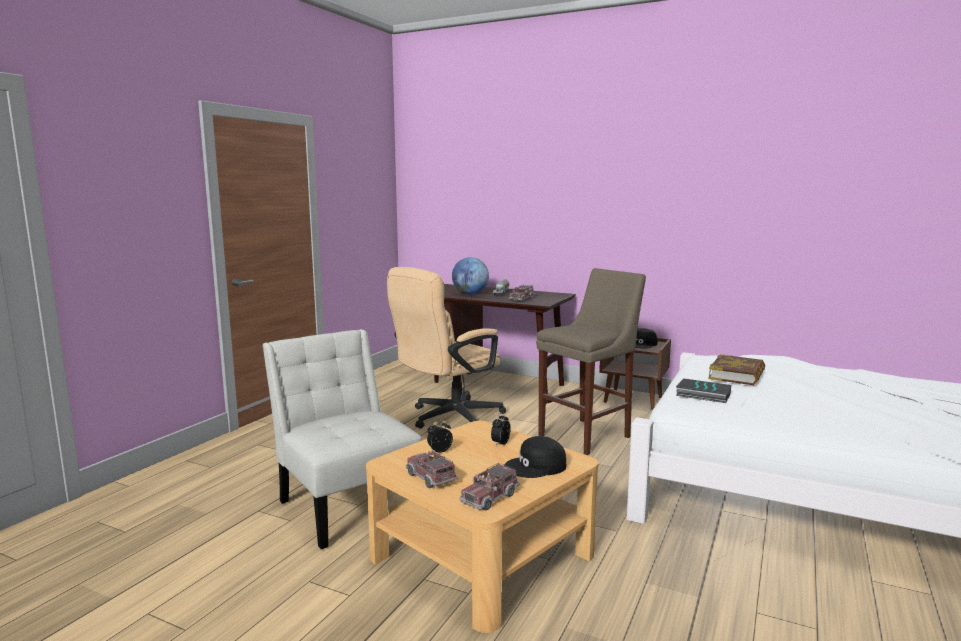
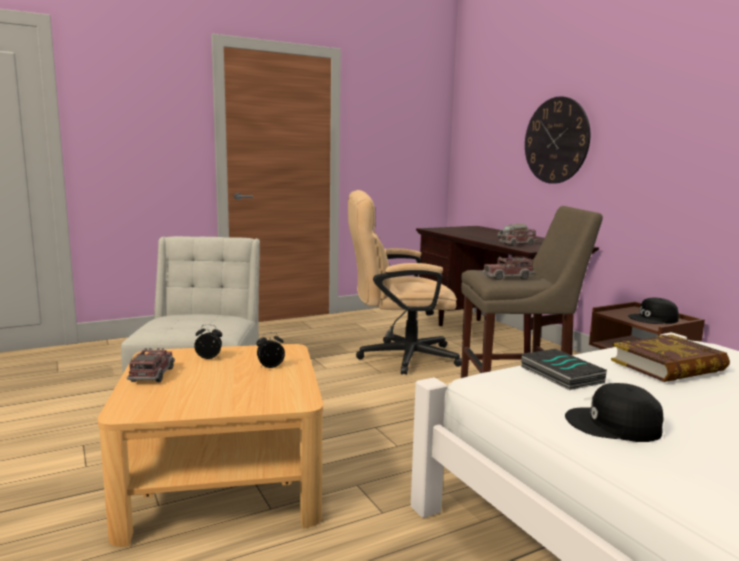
camera: 35 degrees right, 0 degrees up
(470, 294) = (477, 235): globe -> none
(489, 497) = (152, 404): toy truck -> toy truck (508, 277)
(524, 207) = (556, 140): none -> wall clock
(536, 466) = (251, 394): black cap -> black cap (614, 425)

